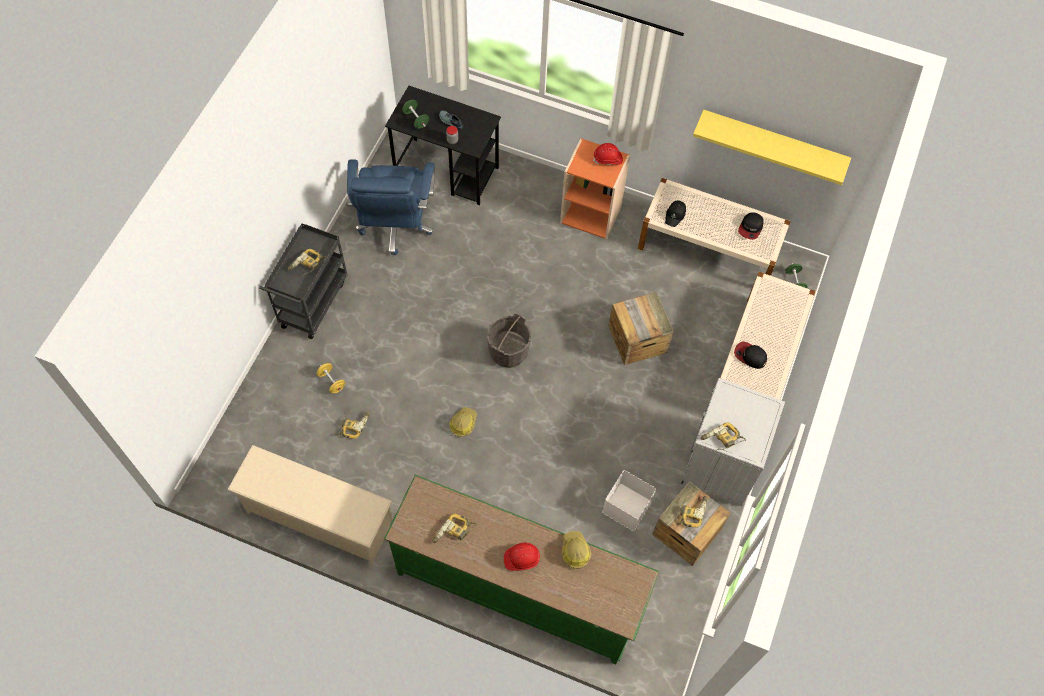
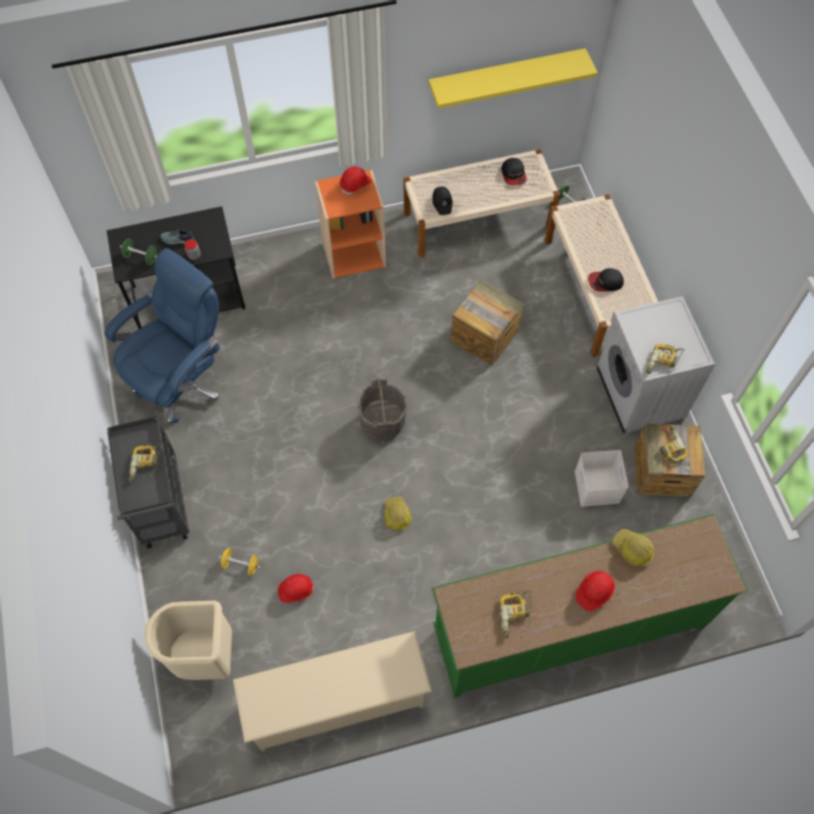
camera: 35 degrees left, 0 degrees up
(260, 425) = (204, 657): none -> beige trash can
(353, 425) = (296, 590): power drill -> red hard hat
(395, 229) = (183, 381): blue office chair -> blue office chair turned 105 degrees counterclockwise

